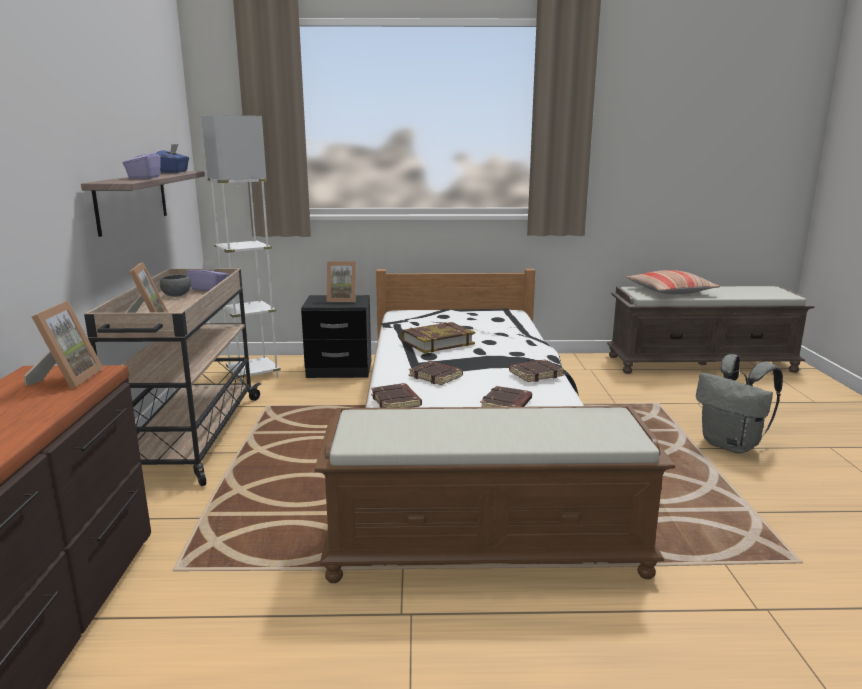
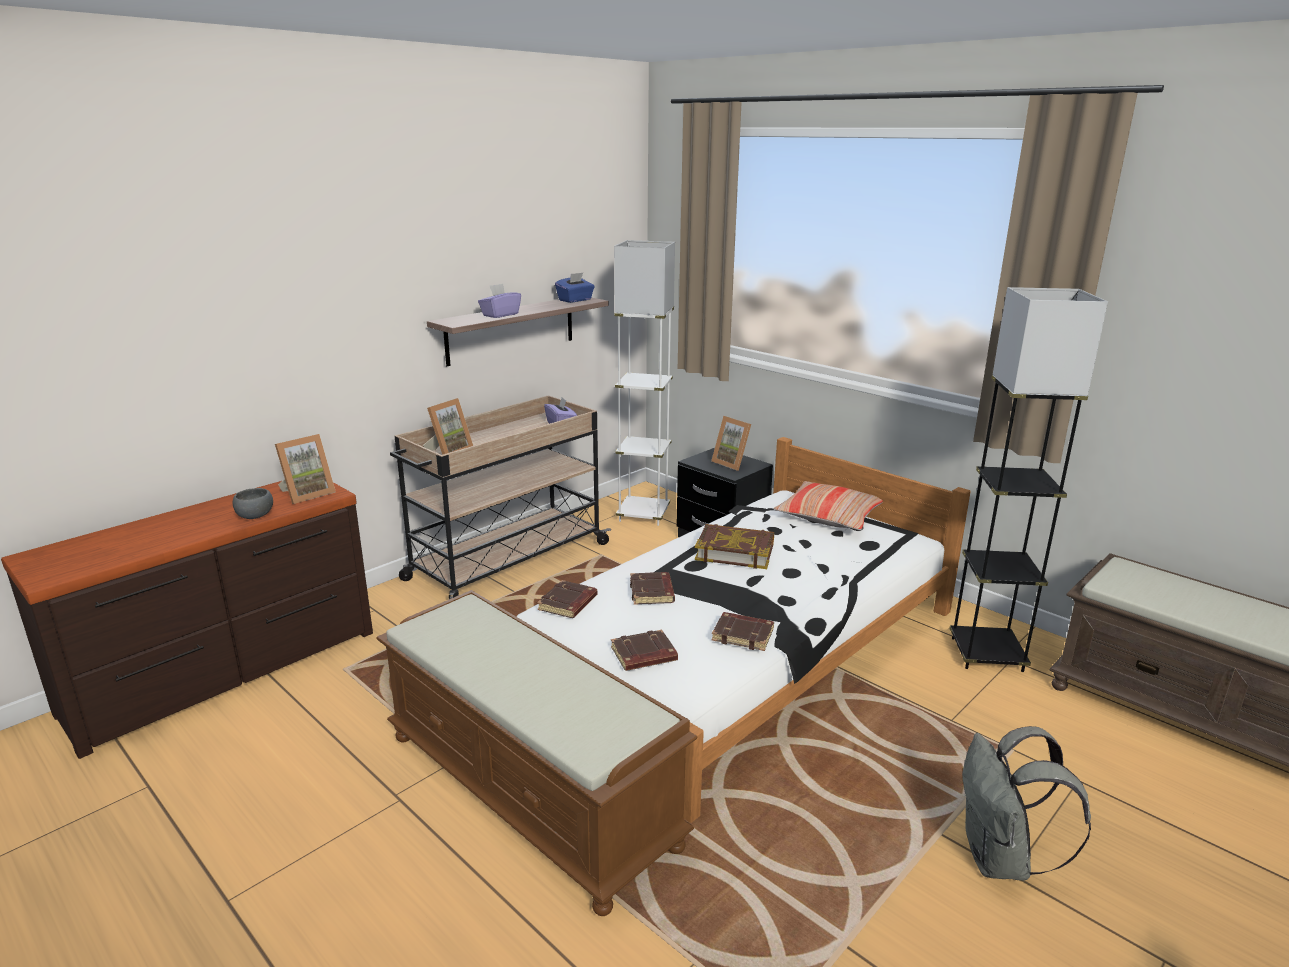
camera: 45 degrees right, 5 degrees up
(176, 295) = (525, 426): grey bowl -> grey bowl (256, 516)
(577, 371) = (986, 654): none -> grey floor lamp
(670, 291) = (1178, 592): pillow -> pillow (829, 516)

